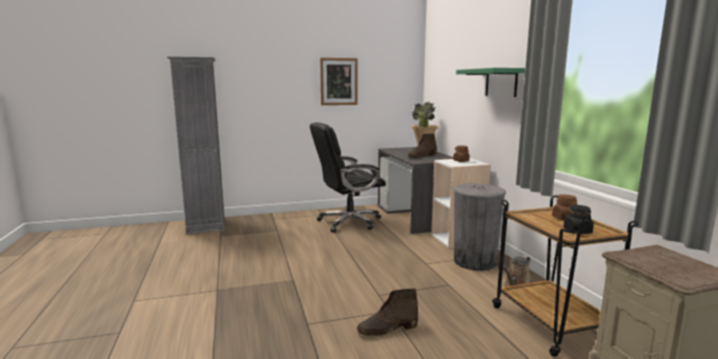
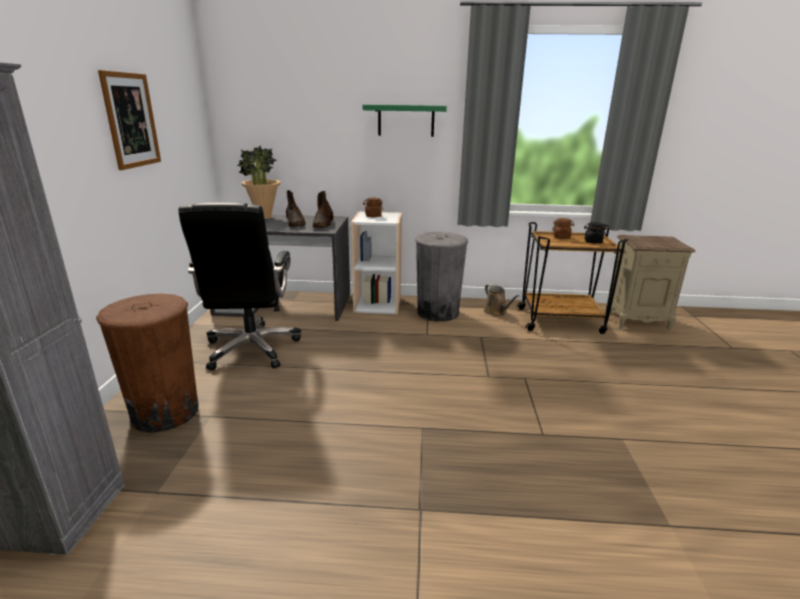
camera: 70 degrees left, 10 degrees up
(275, 223) = (165, 412): none -> brown trash can
(387, 329) = (559, 388): brown boot -> brown boot (323, 224)

